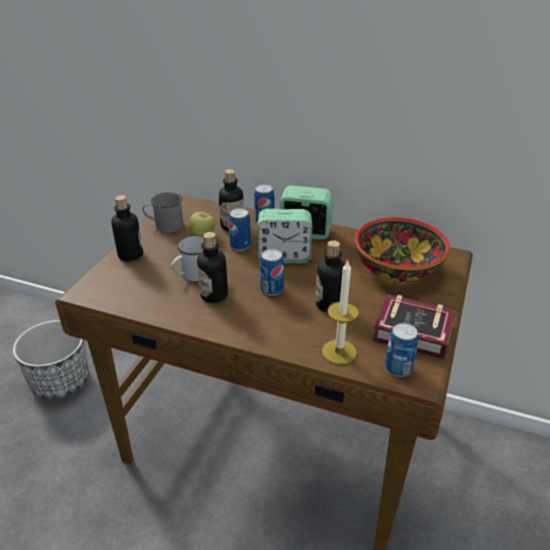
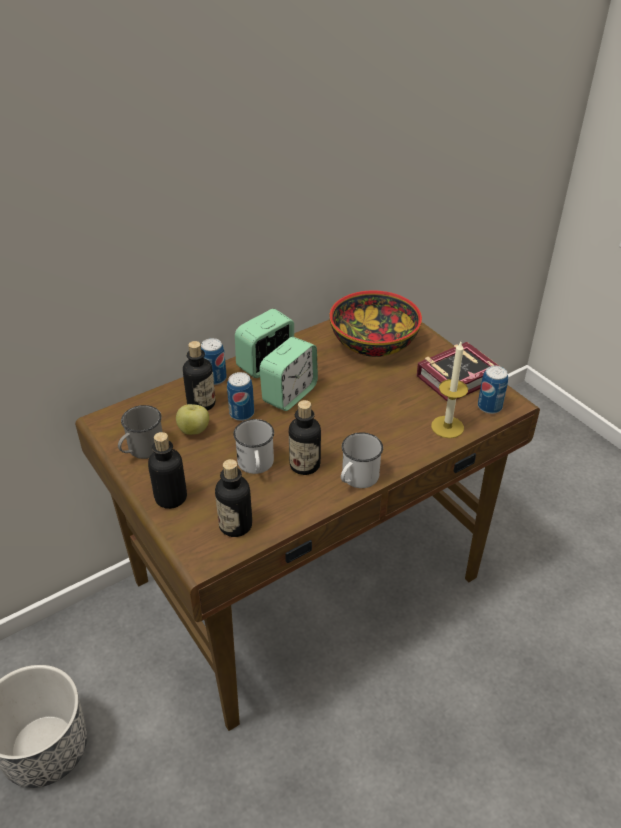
camera: 55 degrees left, 5 degrees up
(222, 327) = (356, 479): none -> white mug
(271, 289) = (331, 425): can -> none
(329, 304) = (385, 403): bottle -> bottle (235, 525)

